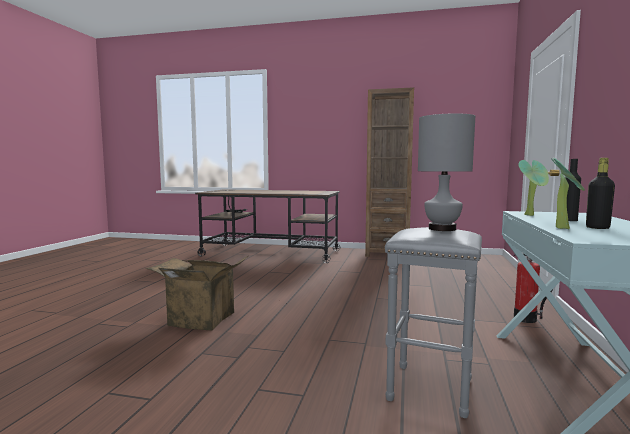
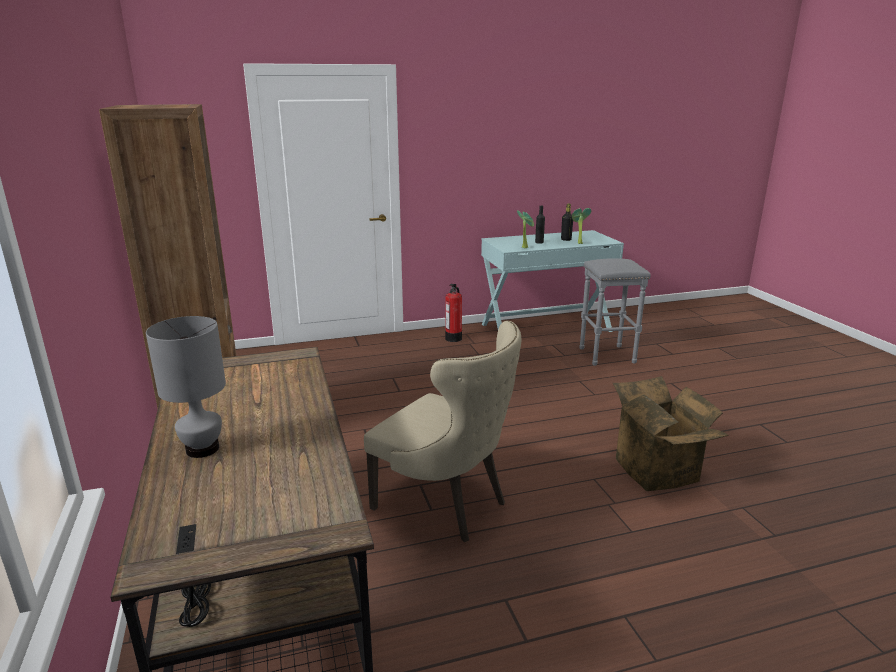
camera: 120 degrees left, 15 degrees up
(268, 274) = (446, 504): none -> beige chair
(442, 229) = (617, 260): grey table lamp -> grey table lamp (201, 449)

